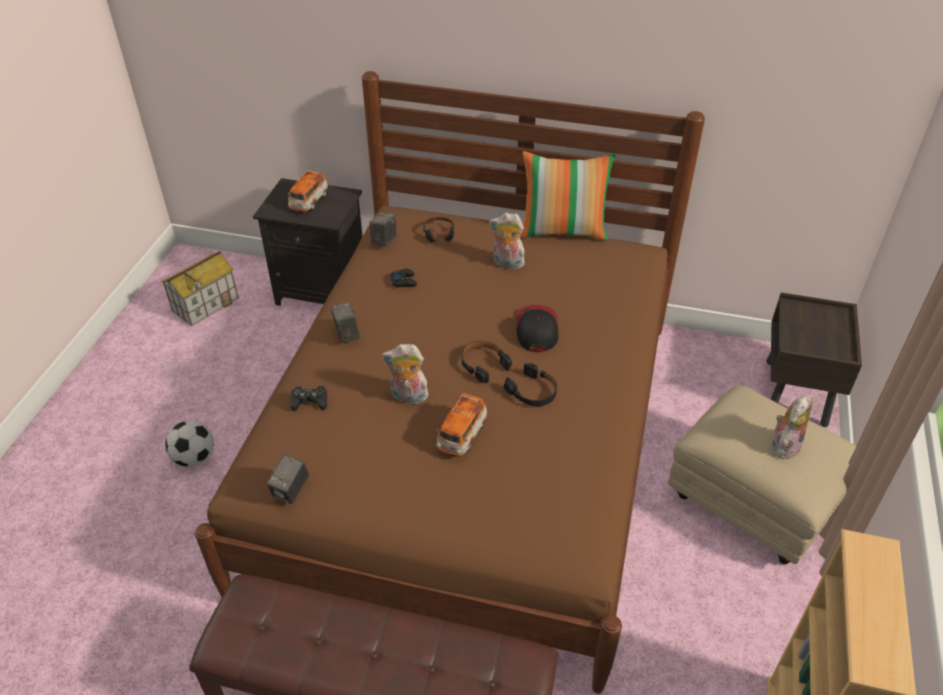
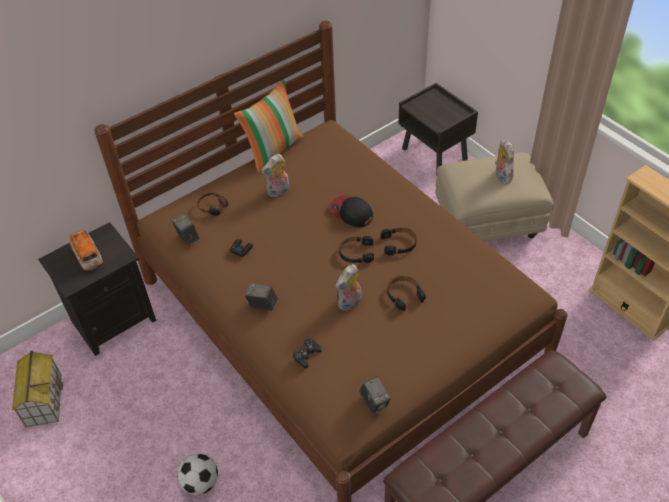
camera: 50 degrees left, 5 degrees up
(462, 435) = (404, 295): toy car -> black headphones

